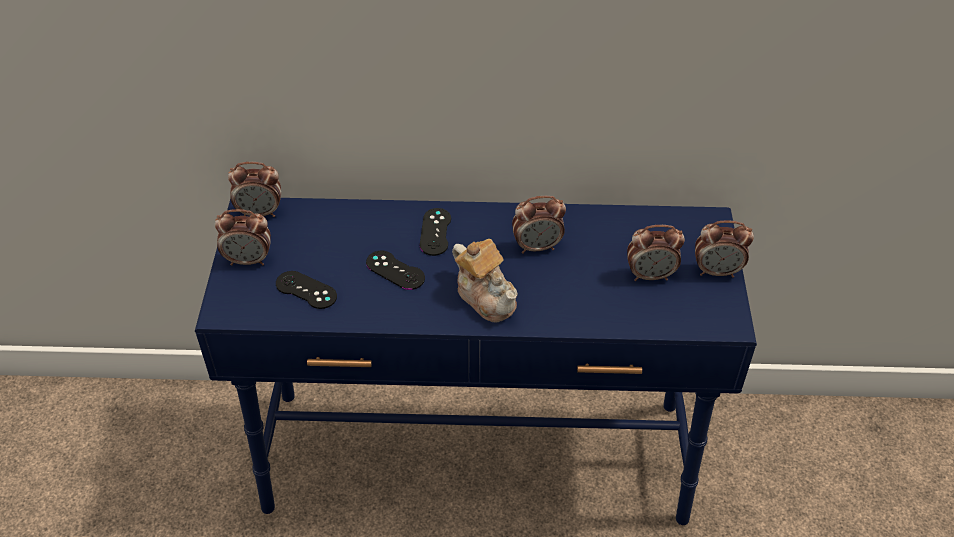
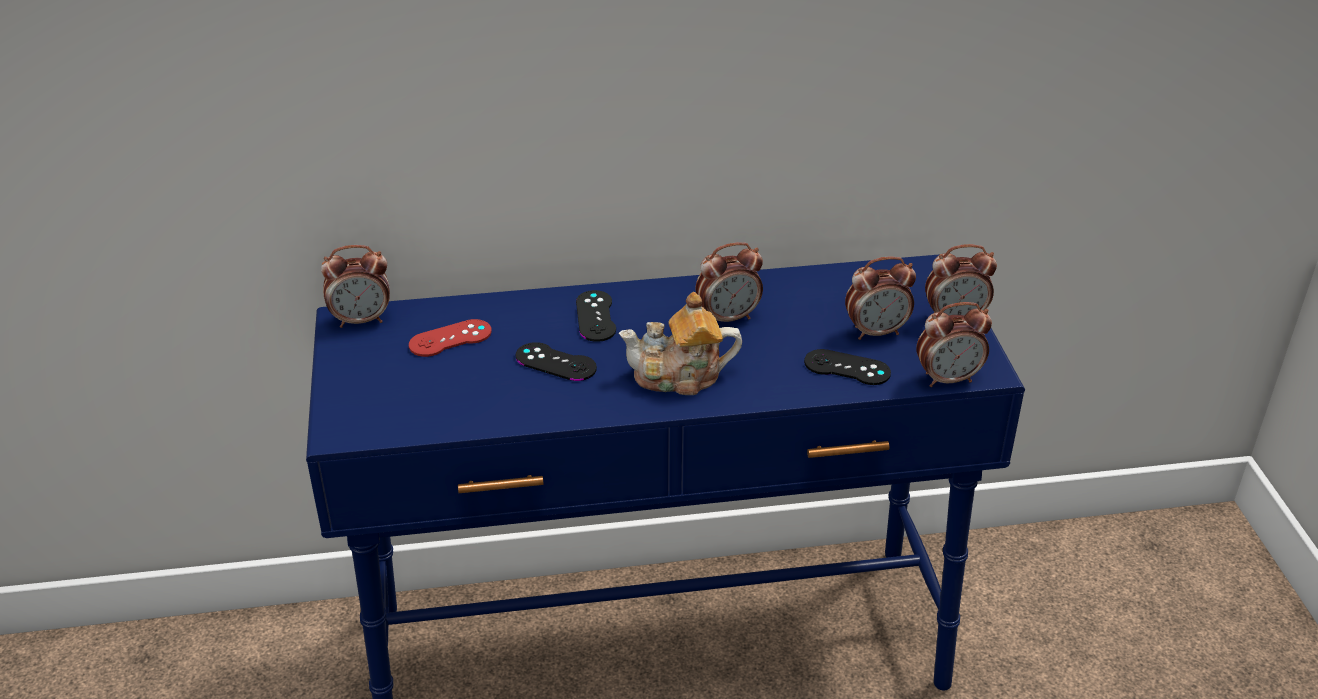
camera: 10 degrees left, 10 degrees down
(249, 260) = (360, 372): alarm clock -> alarm clock (948, 379)
(306, 290) = (445, 396): black game controller -> black game controller (847, 368)
(321, 238) = (450, 338): none -> red game controller
(486, 296) = (680, 376): teapot -> teapot turned 135 degrees clockwise

